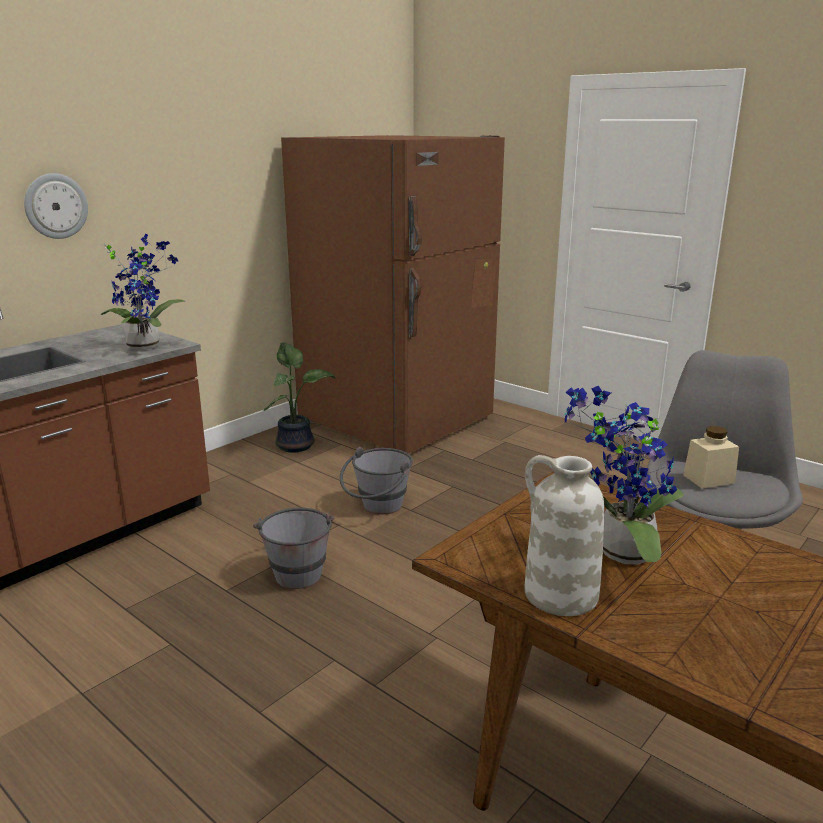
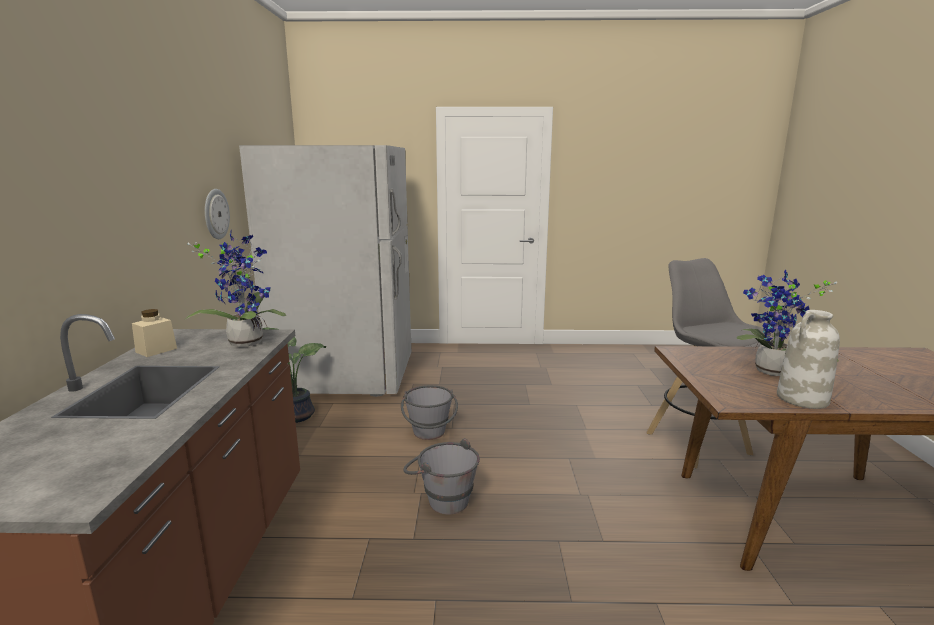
camera: 40 degrees left, 5 degrees down
(55, 206) = (97, 209): wall clock -> wall clock (215, 214)
(397, 418) = (347, 373): brown fridge -> white fridge
(708, 479) = (715, 330): beige jar -> beige jar (156, 350)

